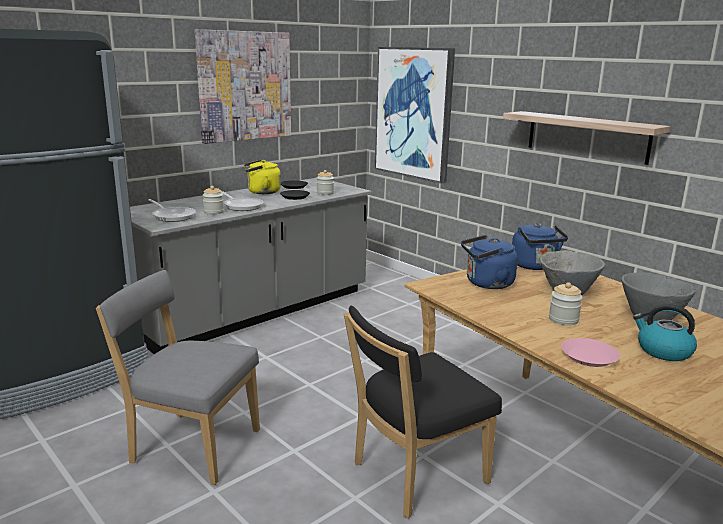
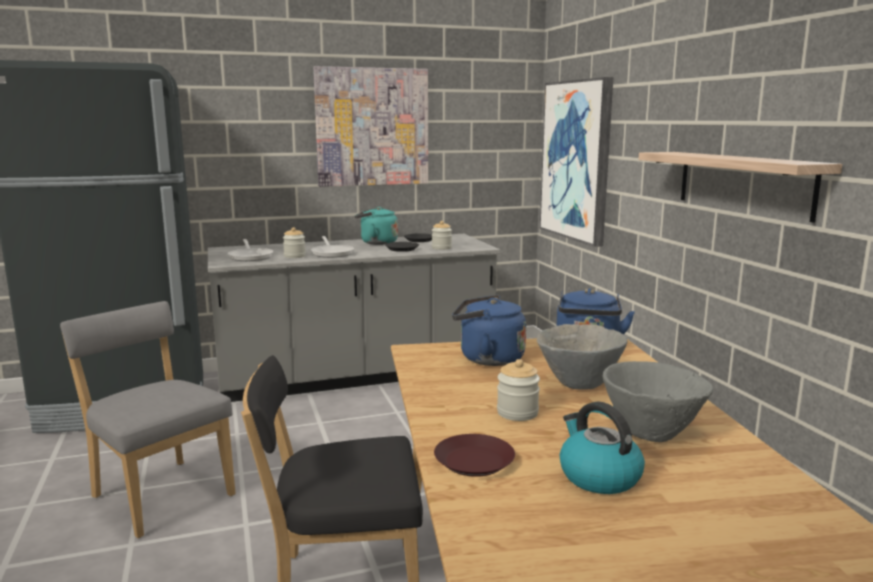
camera: 25 degrees right, 5 degrees down
(261, 192) = (376, 243): yellow kettle -> turquoise kettle
(589, 357) = (474, 462): pink plate -> brown plate

